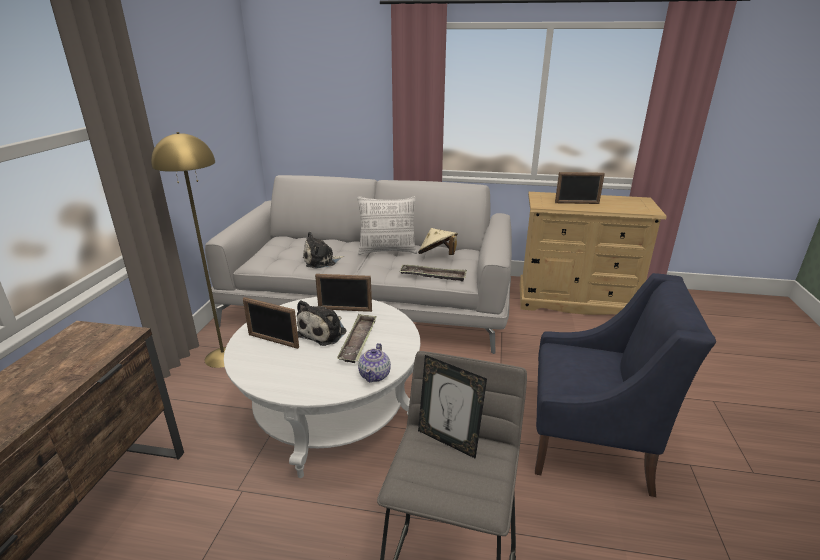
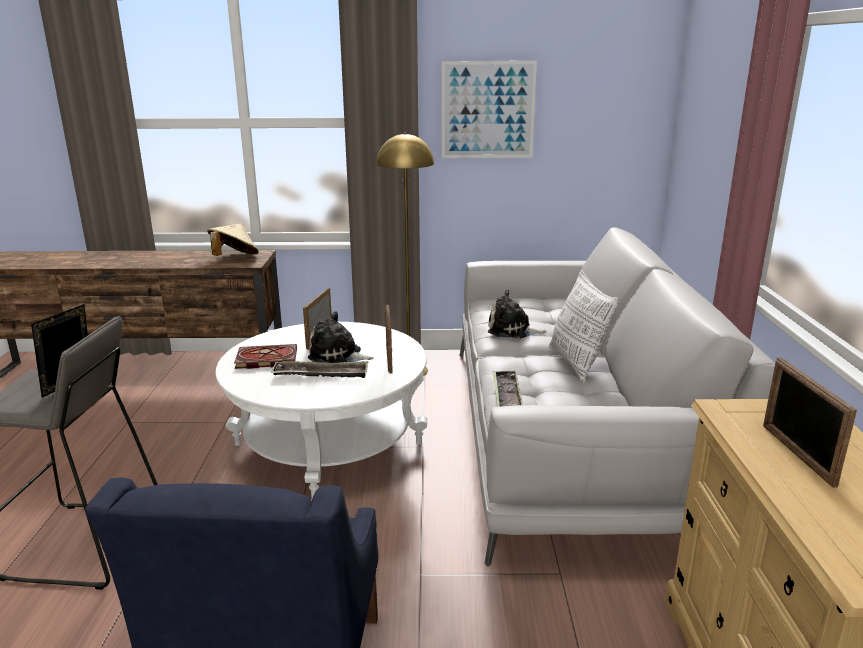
camera: 80 degrees right, 5 degrees down
(172, 102) = (487, 110): none -> picture
(308, 372) = (265, 359): none -> book
(321, 261) = (512, 330): plush toy -> plush toy turned 45 degrees counterclockwise
(375, 375) = (257, 389): teapot -> none
(437, 256) = (580, 397): beige hat -> beige hat (234, 258)

